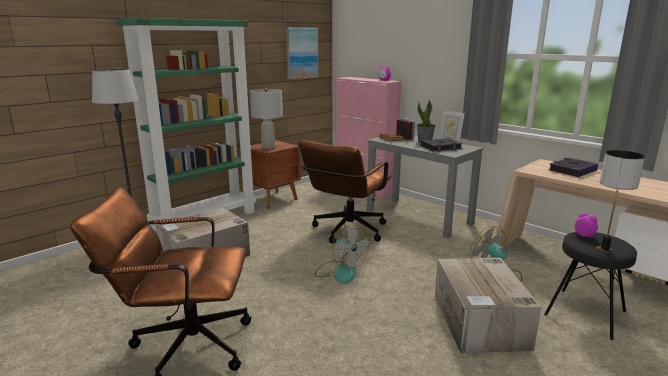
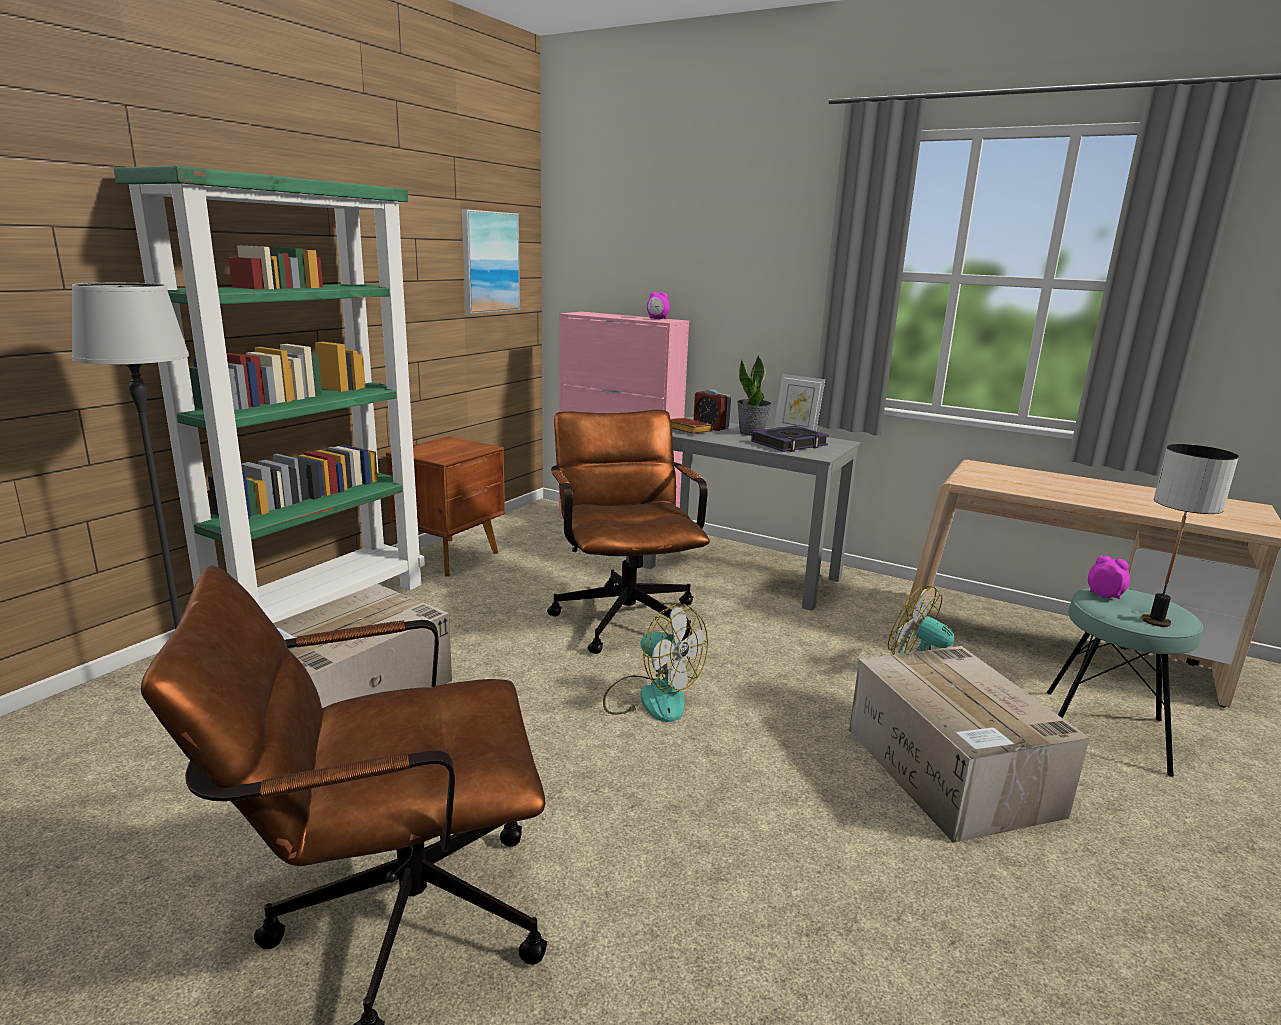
camera: 15 degrees left, 0 degrees up
(268, 148) = (442, 453): grey table lamp -> none
(346, 232) = (624, 614): brown office chair -> brown office chair turned 150 degrees clockwise
(572, 170) = (1035, 479): book -> none
(585, 313) = (1104, 731): black stool -> turquoise stool

